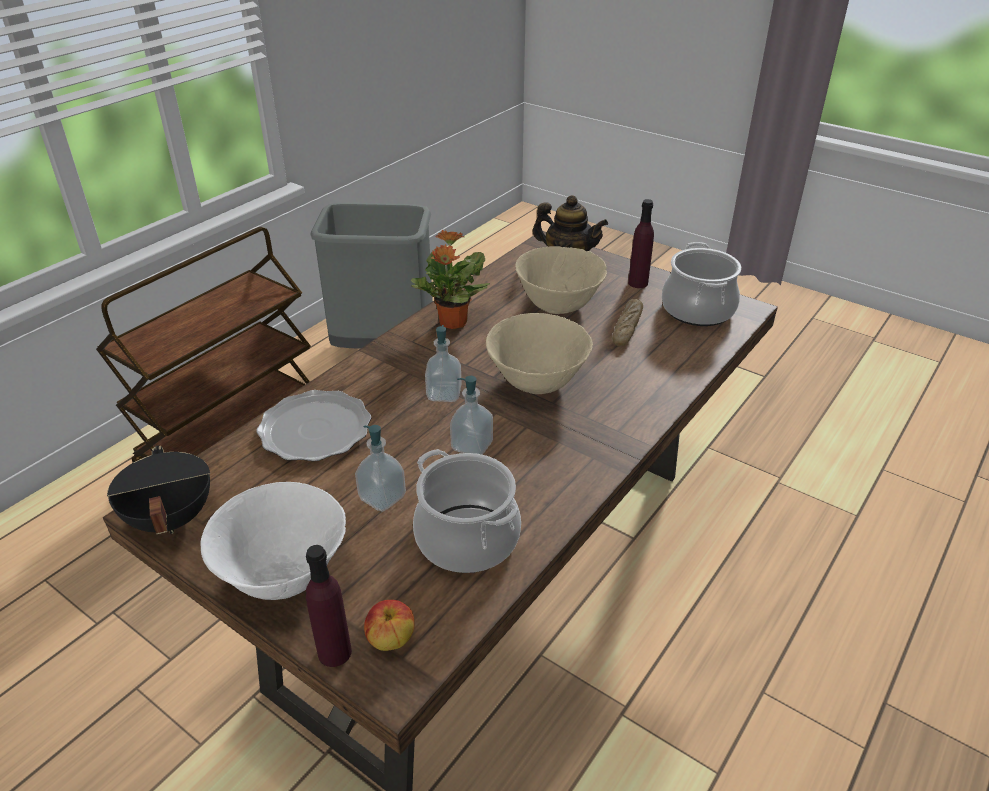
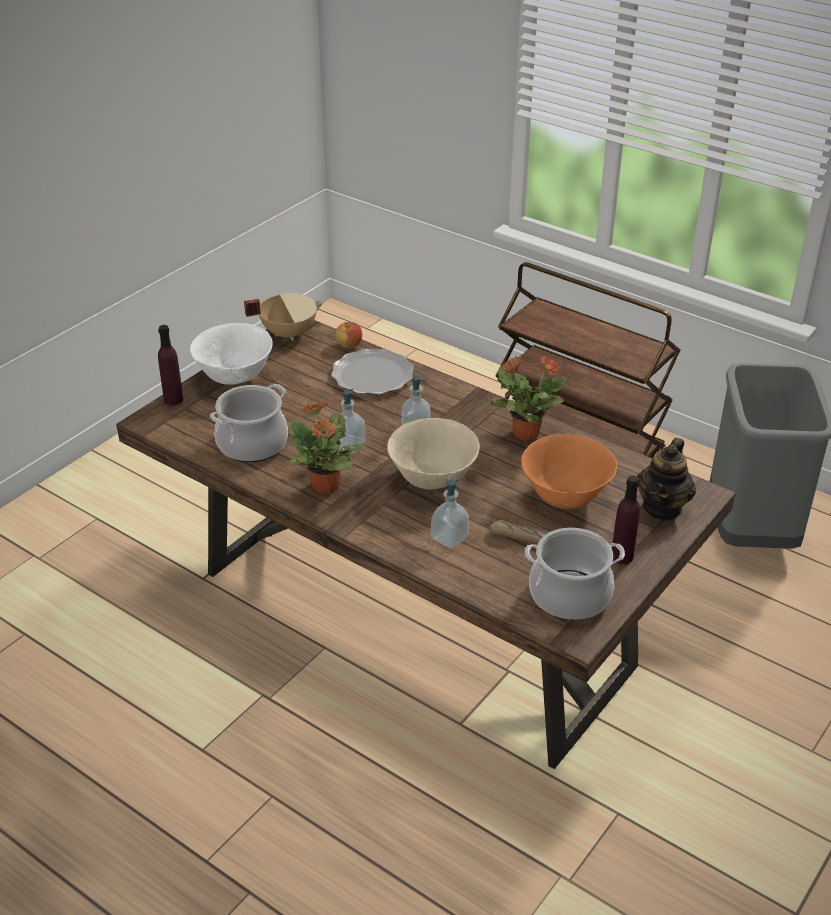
camera: 90 degrees right, 0 degrees up
(169, 519) = (288, 333): black cooking pot -> beige cooking pot
(382, 497) = (297, 408): soap dispenser -> soap dispenser (449, 538)
(391, 639) = (177, 418): apple -> apple (349, 345)
(558, 305) = (565, 497): beige bowl -> orange bowl
(558, 463) = (325, 486): none -> potted plant

